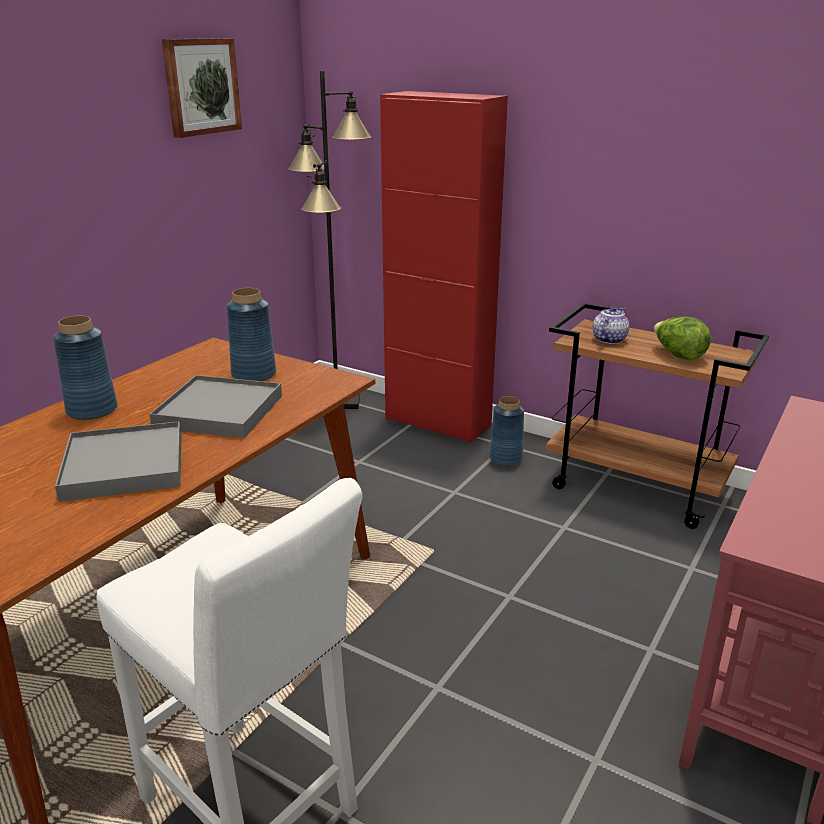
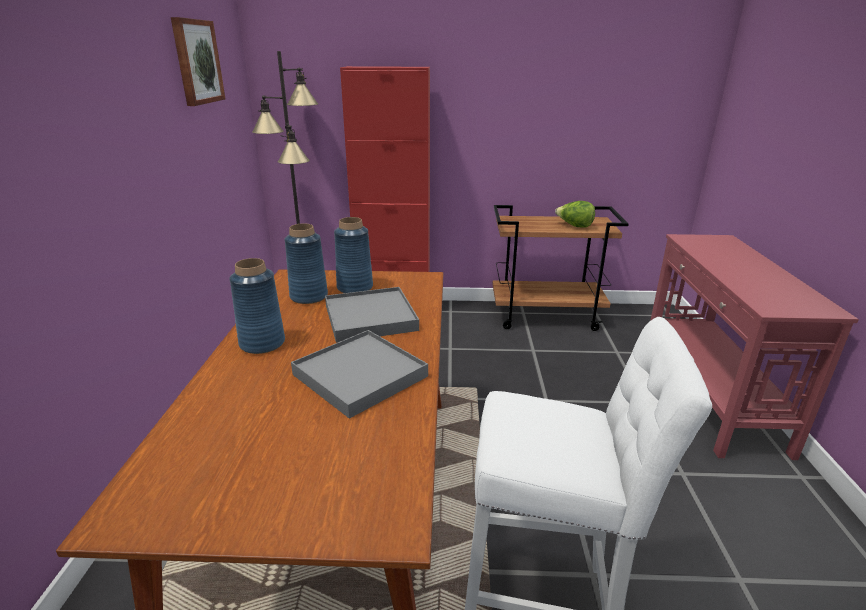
camera: 30 degrees left, 0 degrees up
(506, 458) = (459, 319): blue vase -> blue vase (309, 296)
(609, 339) = (527, 224): teapot -> none

